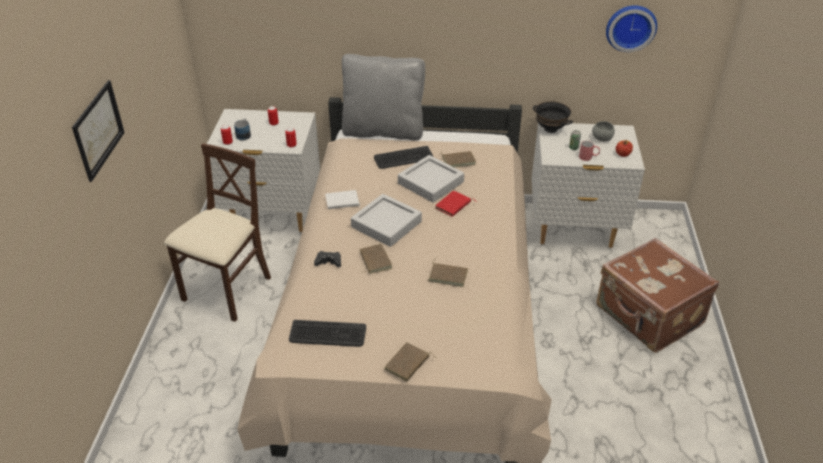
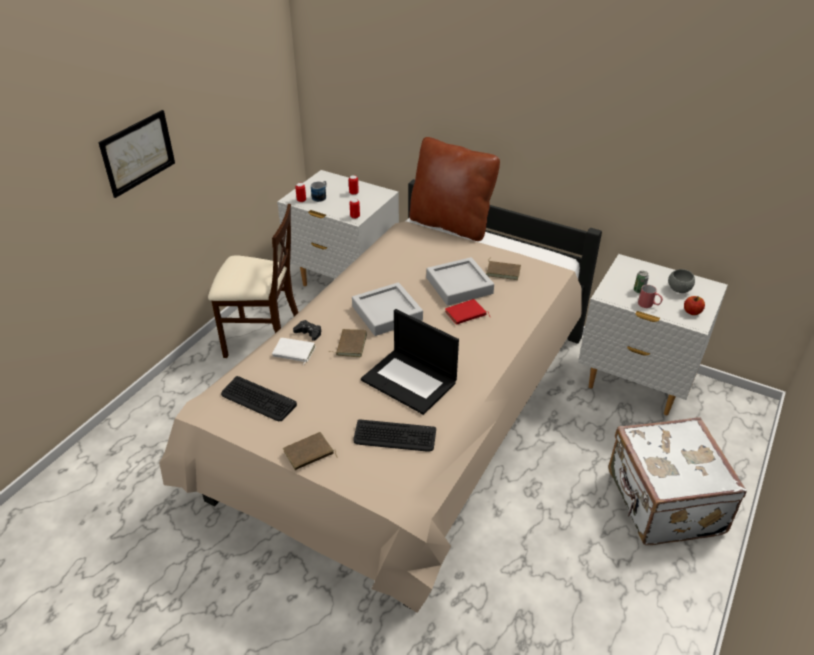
camera: 25 degrees right, 0 degrees up
(227, 290) = (262, 339): beige chair -> beige chair turned 45 degrees clockwise
(342, 202) = (361, 281): white book -> white book (293, 353)
(383, 131) = (451, 224): grey pillow -> brown pillow
(403, 158) = (450, 255): keyboard -> keyboard (394, 437)
(448, 275) = (410, 381): brown book -> laptop
(550, 129) = (626, 265): black bowl -> none
(630, 27) = (738, 167): wall clock -> none
(648, 316) = (662, 503): brown suitcase -> white suitcase

